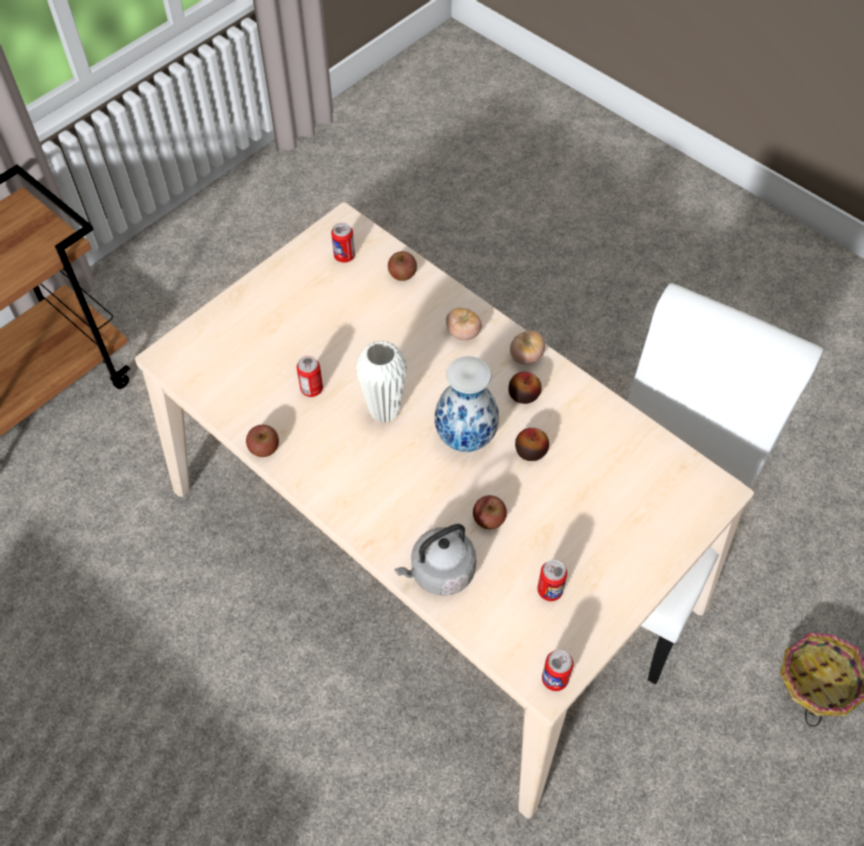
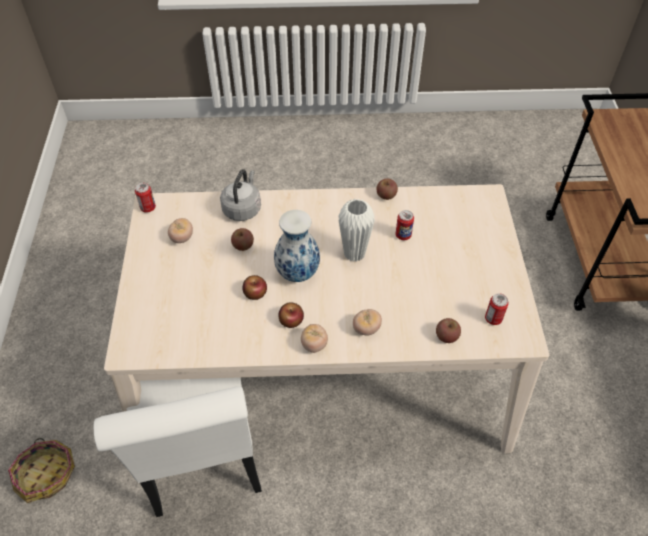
camera: 135 degrees right, 5 degrees down
(549, 590) = (182, 238): can -> tomato

